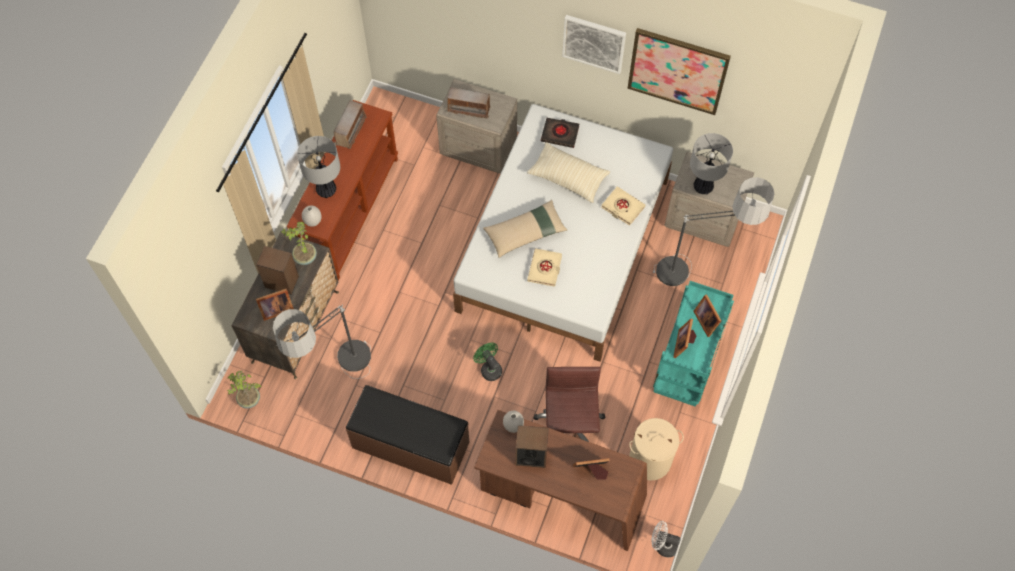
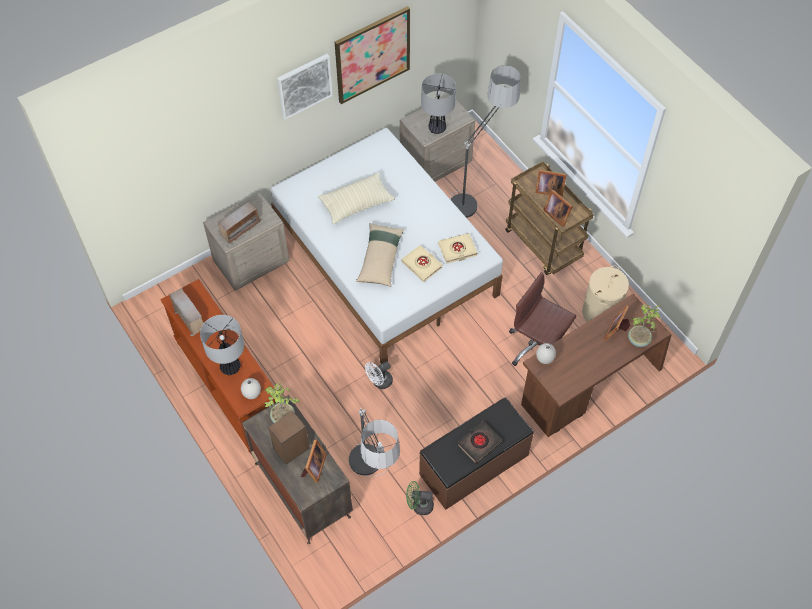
camera: 55 degrees left, 5 degrees down
(249, 400) = (342, 566): potted plant -> potted plant (639, 340)
(489, 368) = (449, 371): green fan -> green fan (419, 505)
(531, 455) = (577, 362): speaker -> none
(560, 134) = (314, 186): black book -> black book (479, 443)
(622, 207) = (411, 186): beige book -> beige book (457, 250)
(662, 545) = (671, 345): white fan -> white fan (379, 382)
(686, 366) = (544, 245): turquoise cart -> brown cart

